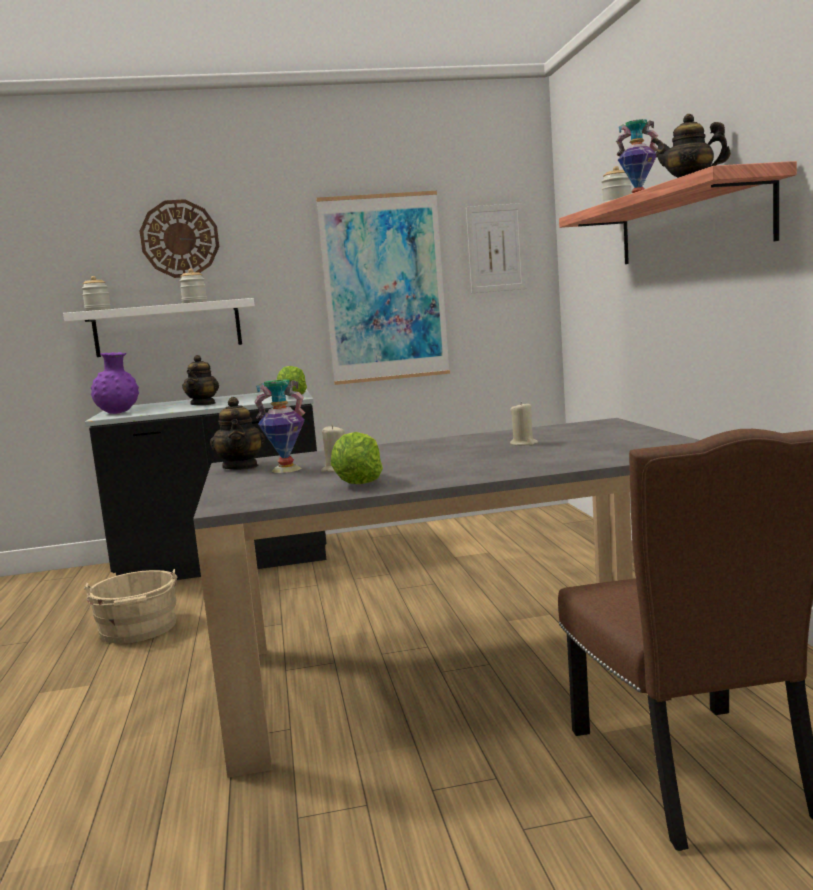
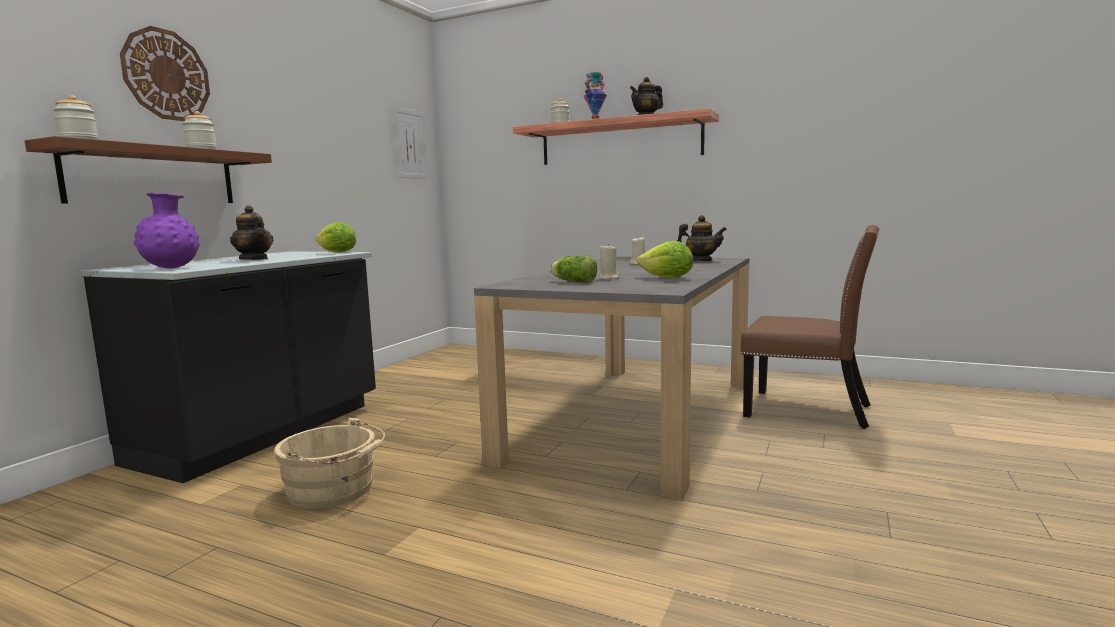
camera: 55 degrees left, 0 degrees up
(167, 328) = (153, 176): white shelf -> brown shelf
(241, 467) = (524, 285): teapot -> teapot (700, 261)
(286, 470) = (573, 282): vase -> lettuce
(384, 288) = (344, 164): picture -> none

